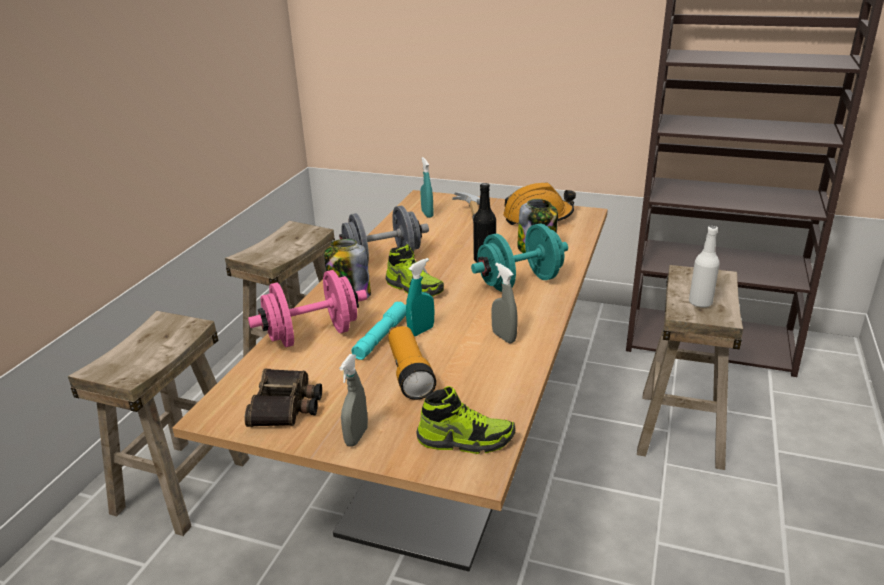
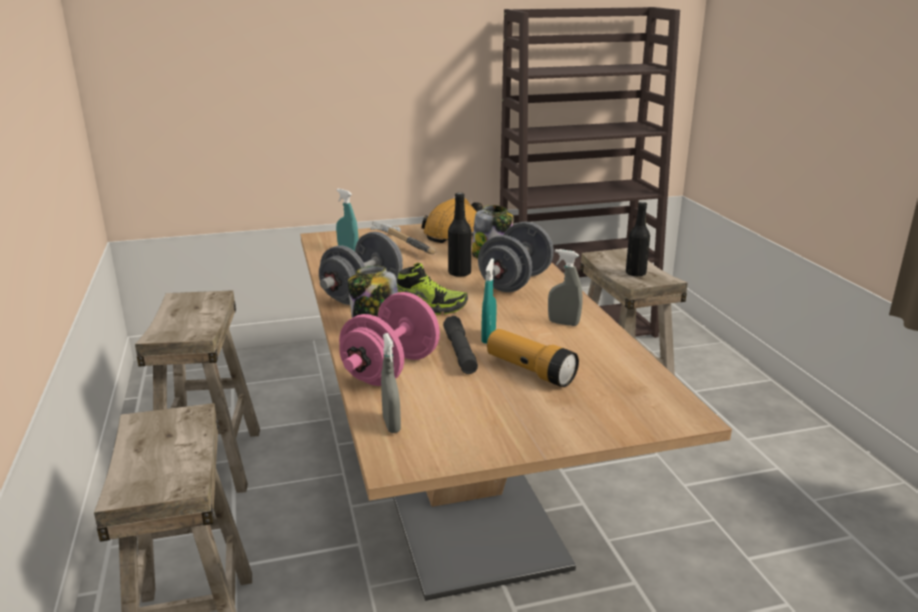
camera: 35 degrees left, 5 degrees down
(286, 405) = (458, 430): binoculars -> none
(356, 436) = (559, 429): grey spray bottle -> grey spray bottle (391, 425)
(381, 337) = (460, 352): turquoise flashlight -> grey flashlight
(465, 440) = (647, 400): shoe -> none
(520, 282) = (515, 282): turquoise dumbbell -> grey dumbbell
(700, 302) = (635, 273): white bottle -> black bottle

